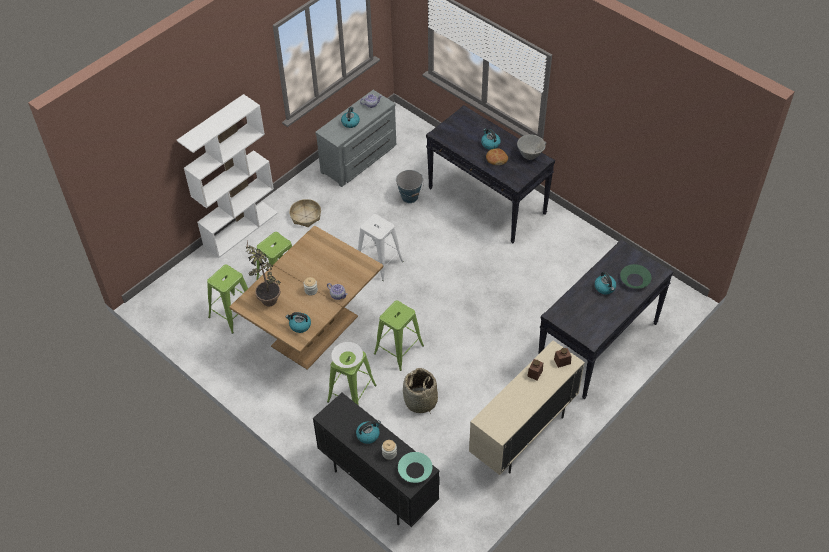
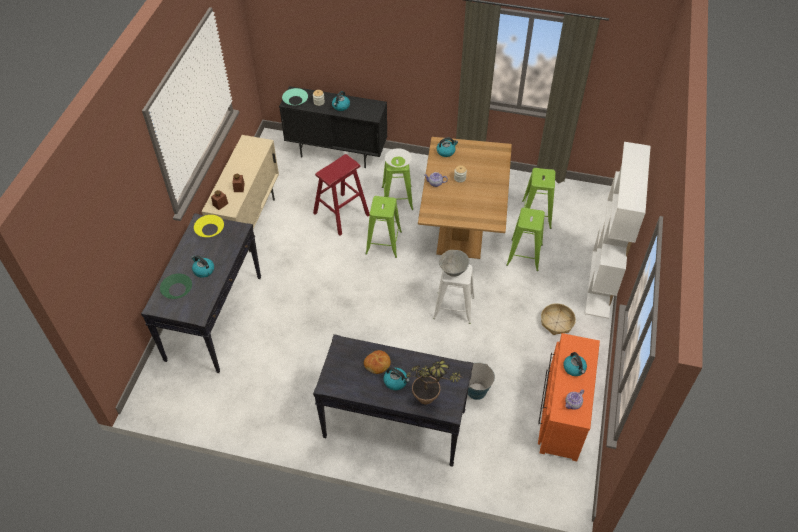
camera: 150 degrees right, 0 degrees up
(267, 296) = (490, 160): potted plant -> potted plant (431, 400)
(360, 159) = (561, 413): grey dresser -> orange dresser
(420, 401) = (341, 214): basket -> red stool
(530, 155) = (343, 386): grey bowl -> grey bowl (453, 272)
(584, 327) = (210, 229): none -> yellow bowl

